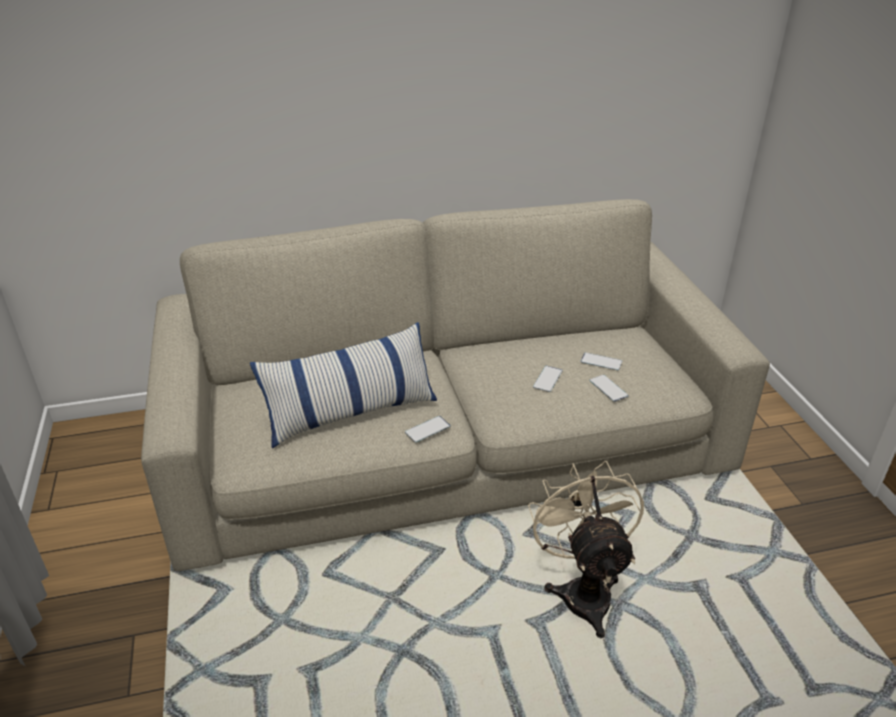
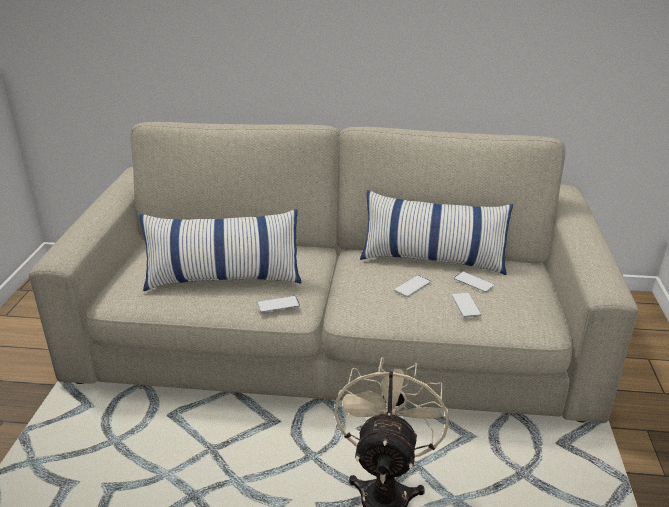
camera: 20 degrees right, 5 degrees down
(543, 343) = (432, 259): none -> pillow

